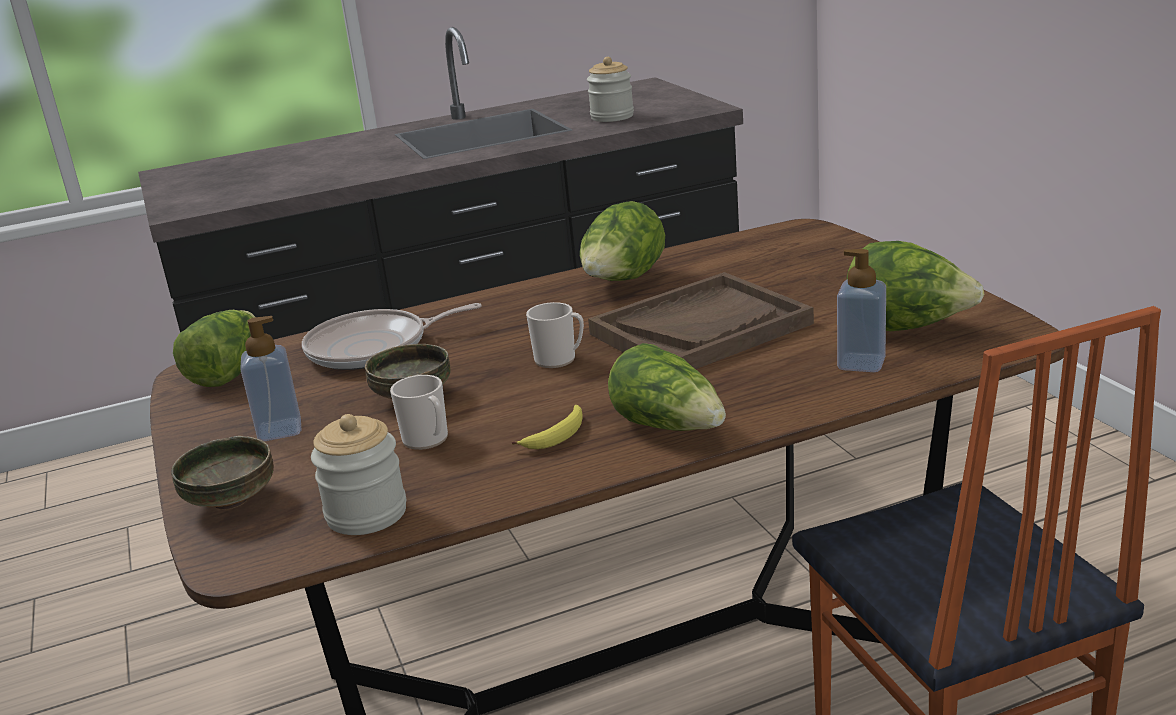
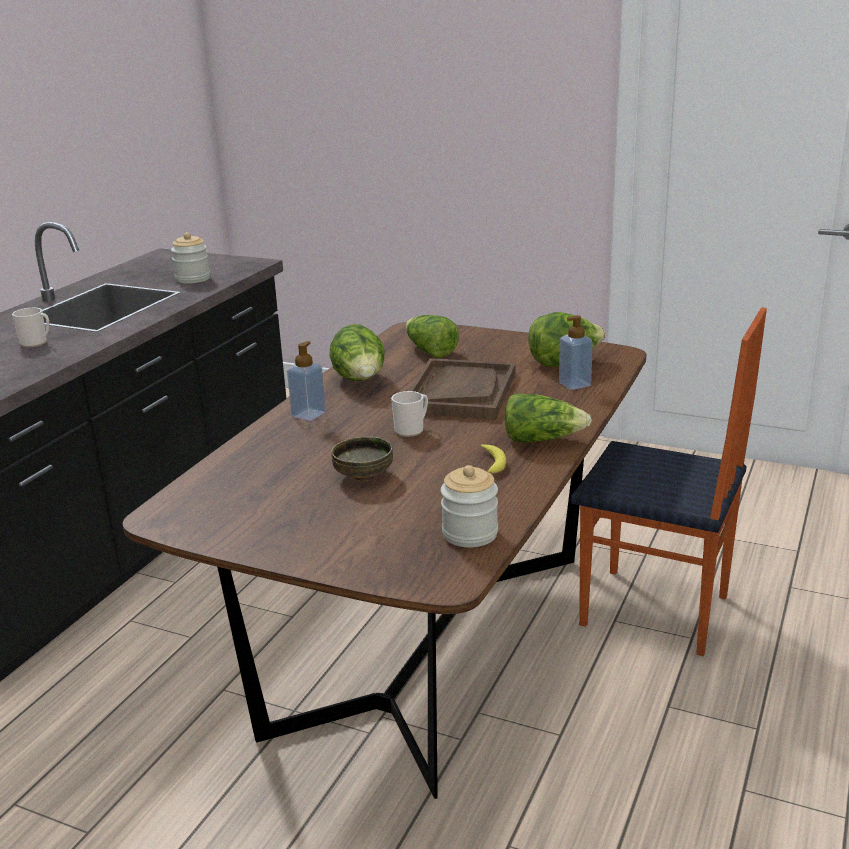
camera: 45 degrees left, 0 degrees up
(228, 371) = (185, 508): lettuce -> lettuce (430, 351)
(231, 500) = (370, 562): bowl -> none
(280, 430) = (313, 521): soap dispenser -> soap dispenser (308, 414)
(374, 348) = (270, 461): frying pan -> none
(428, 440) = (424, 491): mug -> mug (36, 343)

